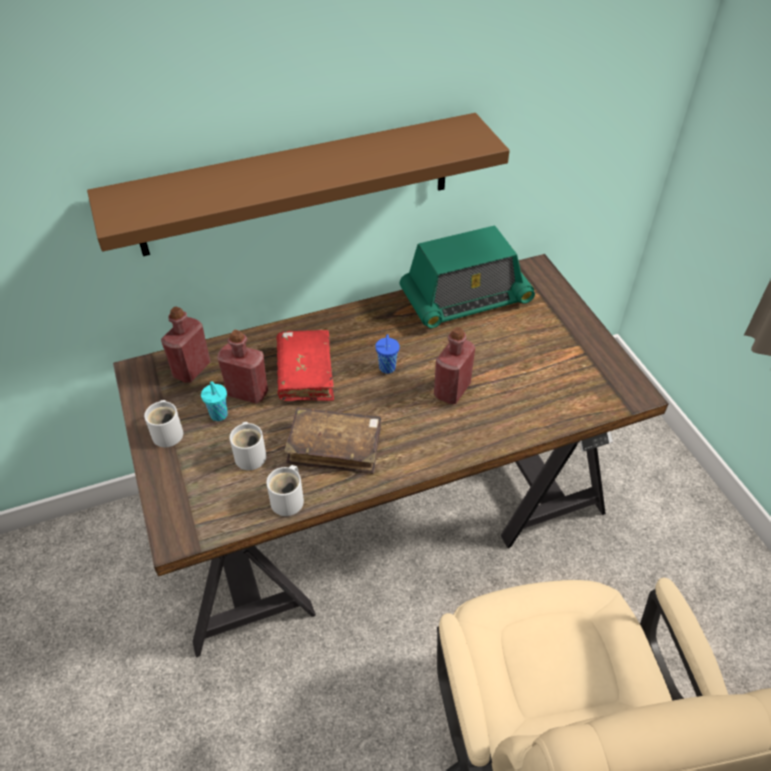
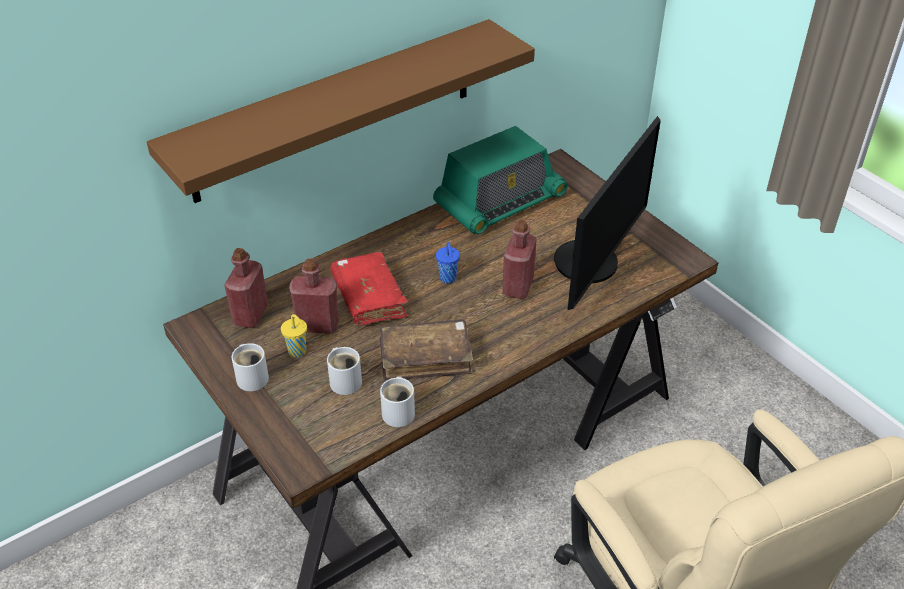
camera: 15 degrees left, 5 degrees down
(219, 415) = (298, 352): turquoise cup -> yellow cup
(536, 381) = (593, 264): none -> monitor

